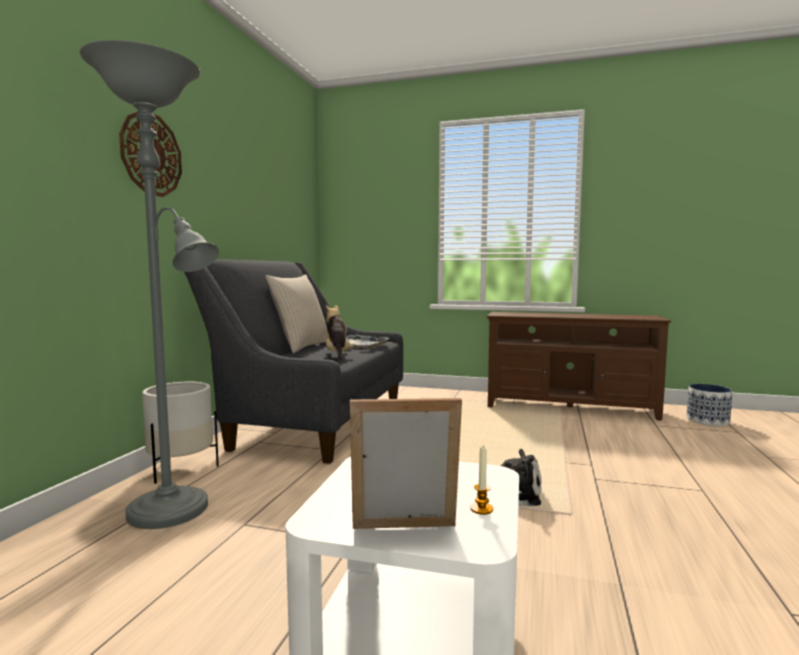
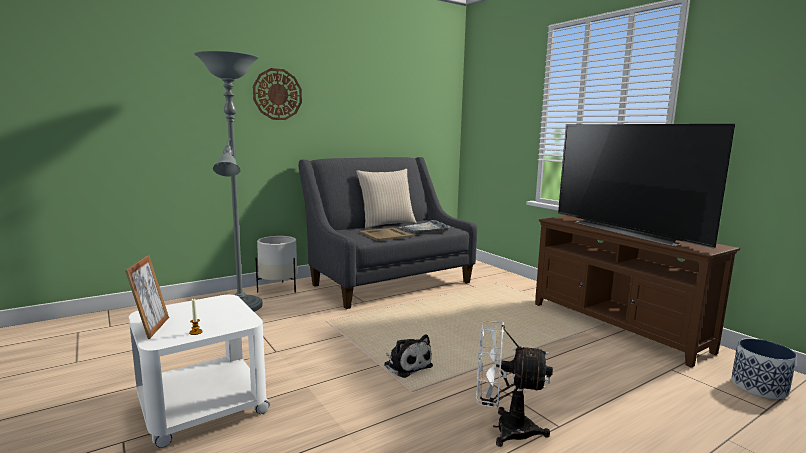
camera: 40 degrees right, 5 degrees up
(337, 355) = (385, 235): plush toy -> beige tray
(405, 533) = (151, 328): picture frame -> picture frame turned 45 degrees clockwise
(575, 315) = (628, 231): none -> television
(687, 509) = (504, 429): none -> white fan

